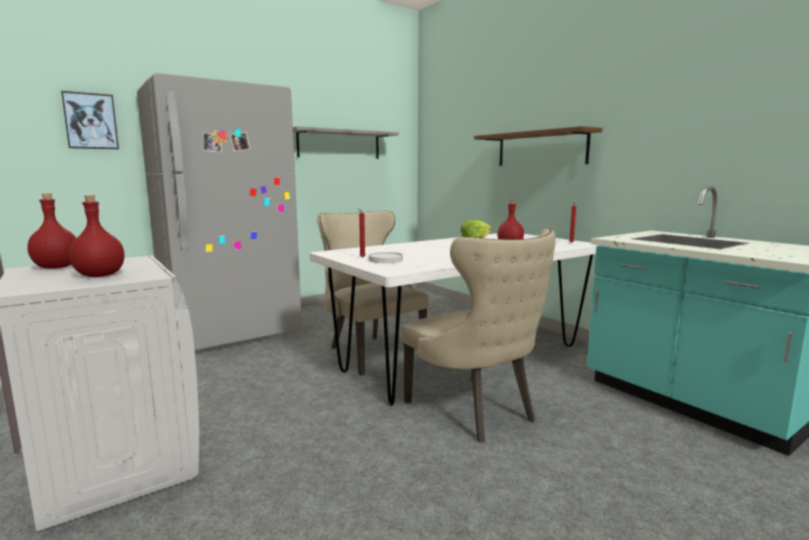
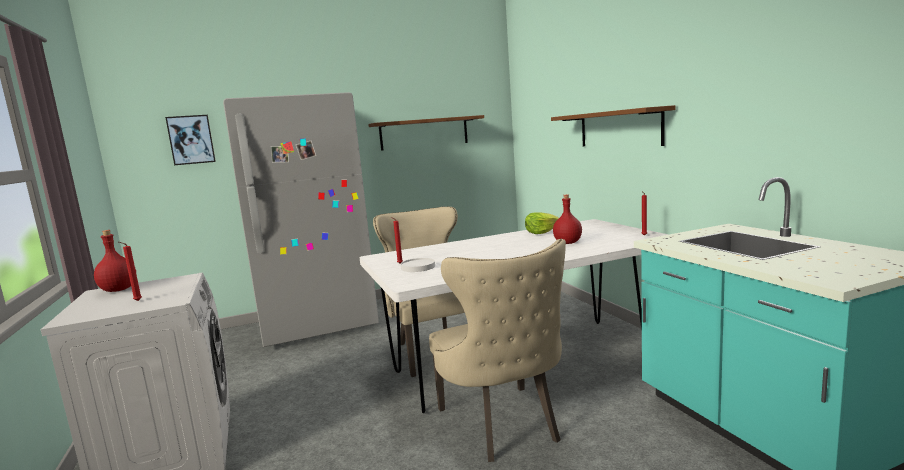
camera: 15 degrees right, 0 degrees up
(99, 276) = (136, 301): red bottle -> red candle
(339, 144) = (424, 133): grey shelf -> brown shelf

